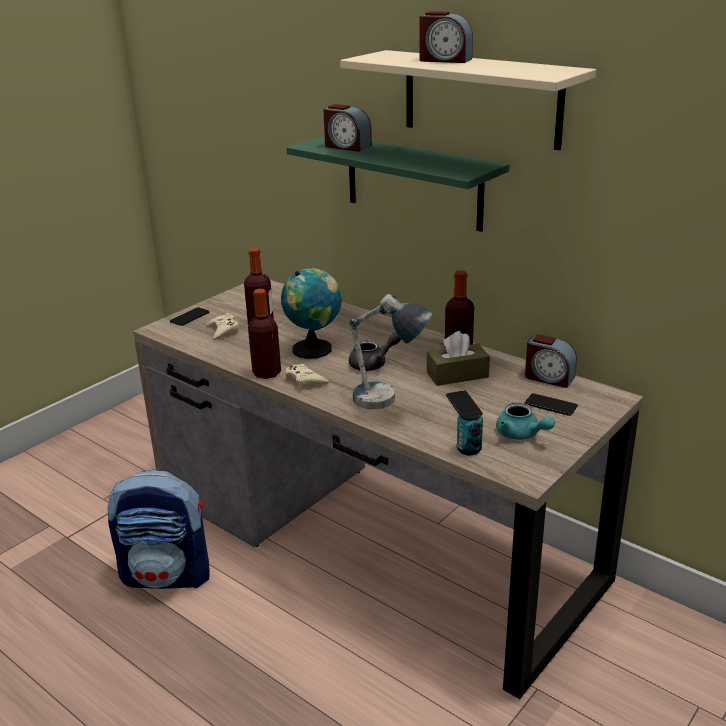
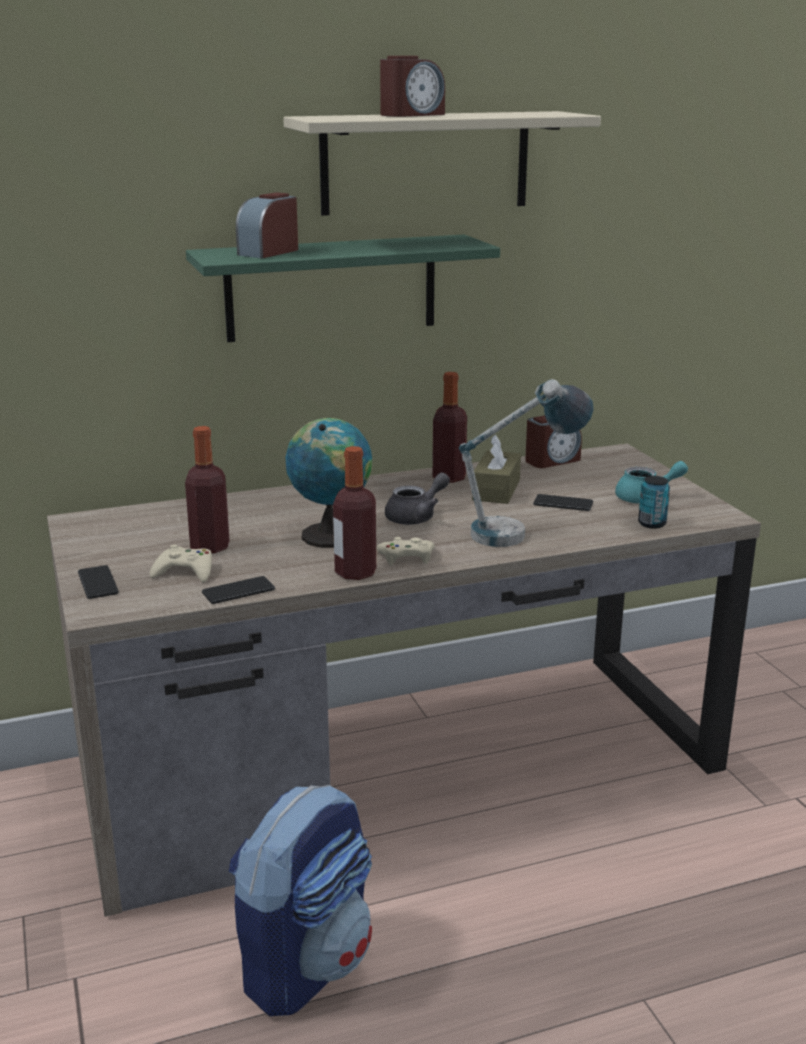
camera: 60 degrees left, 5 degrees down
(347, 146) = (269, 252): alarm clock -> alarm clock turned 150 degrees clockwise
(373, 364) = (416, 517): grey teapot -> grey teapot turned 45 degrees clockwise
(550, 405) = (605, 474): phone -> phone (238, 591)

